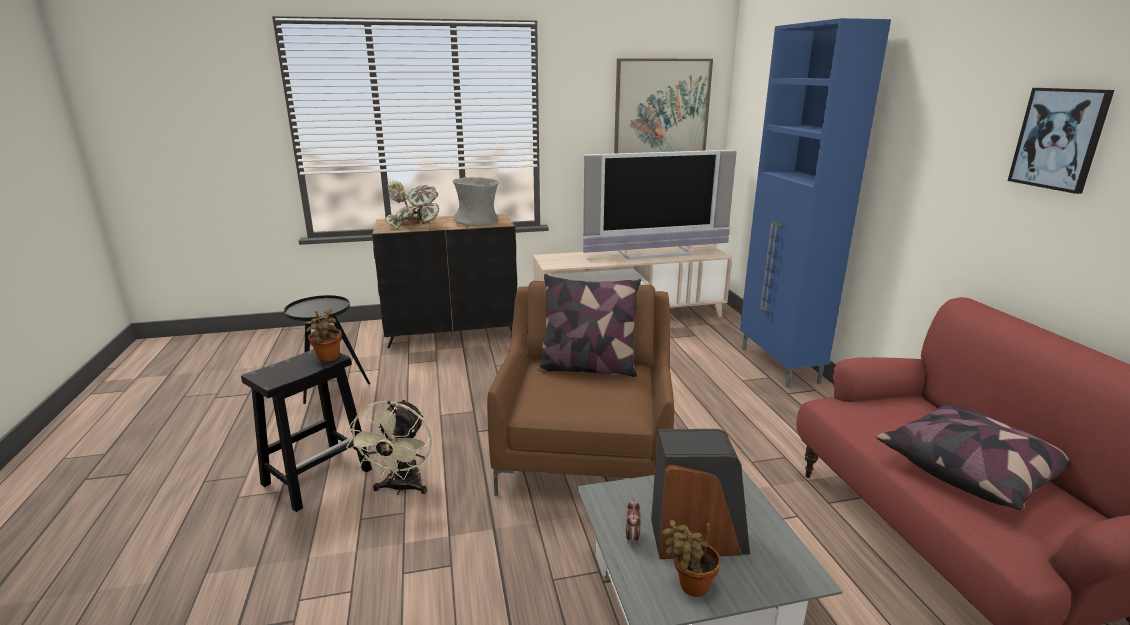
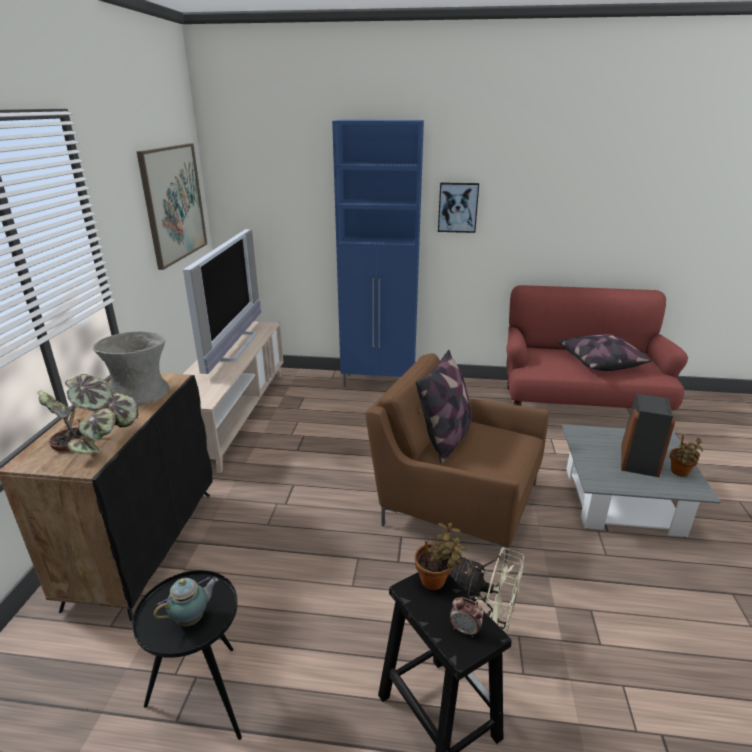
camera: 70 degrees left, 5 degrees up
(312, 310) = (192, 618): none -> teapot
(632, 537) = (640, 482): alarm clock -> alarm clock (465, 630)
(1059, 139) = (555, 191): picture -> picture (458, 207)

